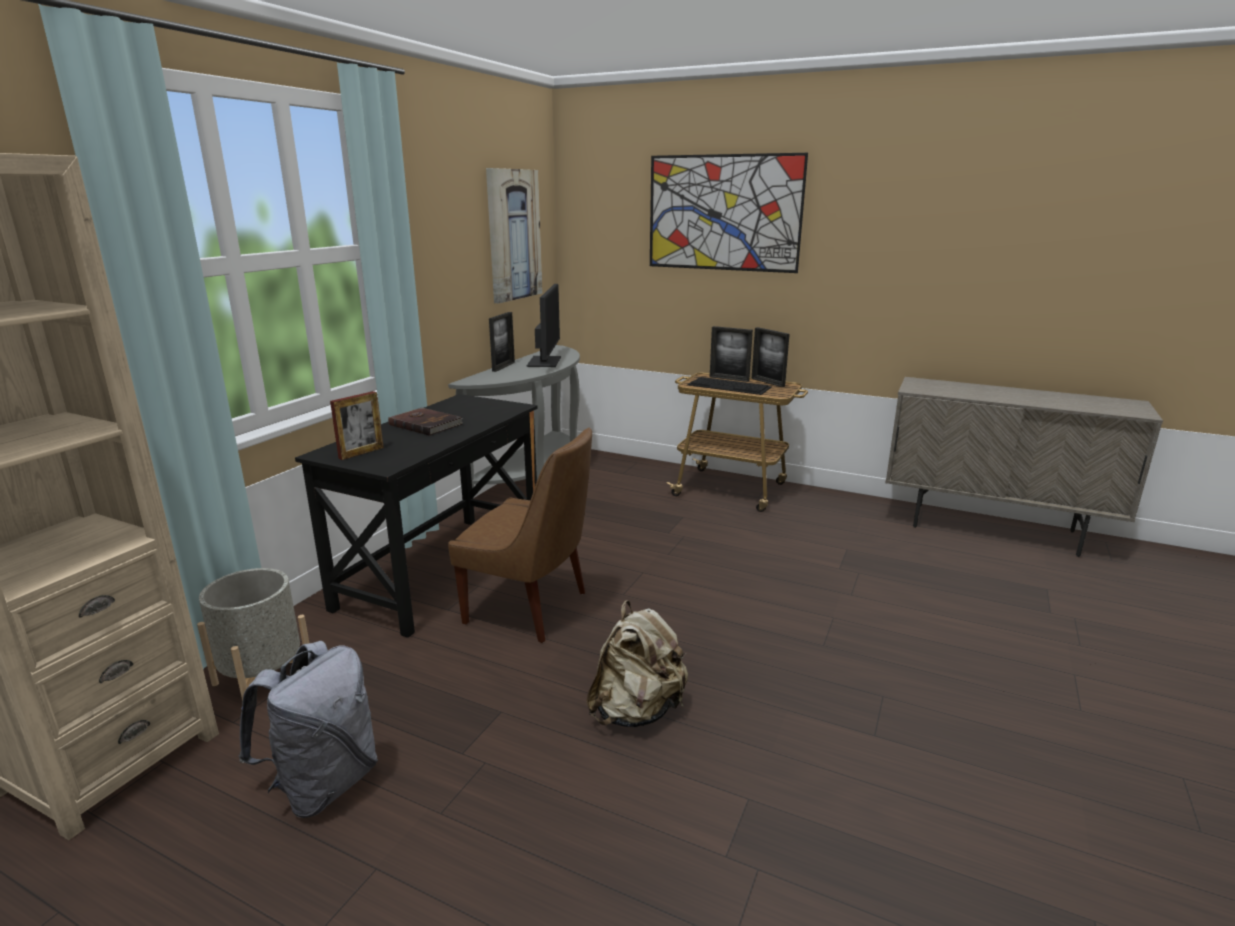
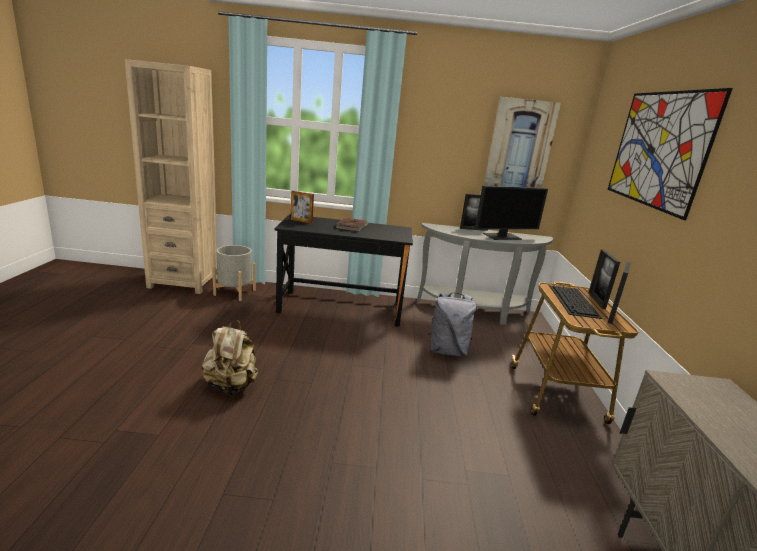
camera: 65 degrees right, 0 degrees up
(324, 784) = (172, 319): grey backpack -> grey backpack (447, 351)
(531, 608) = (318, 338): brown chair -> none

